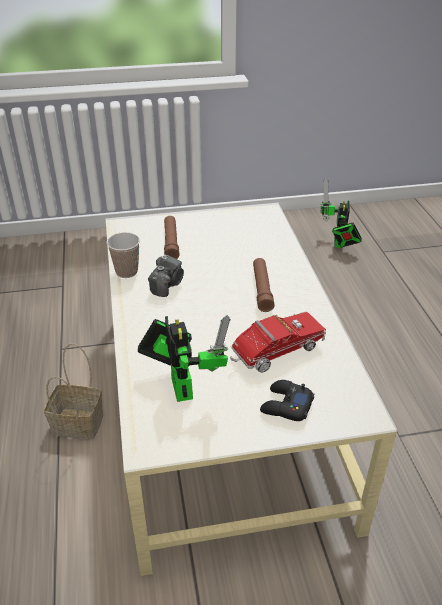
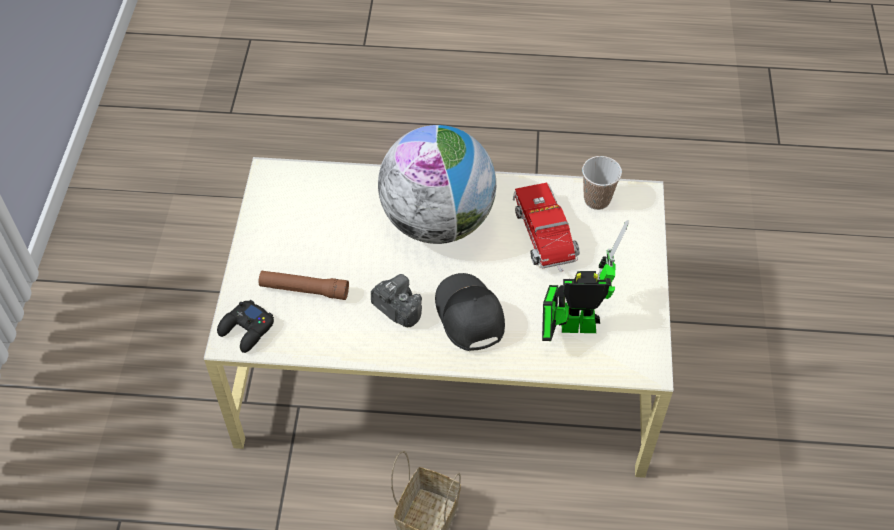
camera: 75 degrees left, 15 degrees up
(126, 272) = (353, 348): cup -> cup (597, 200)
(171, 321) = (468, 316): none -> black cap
(262, 289) = (437, 221): brown flashlight -> globe
(286, 406) = (620, 249): black game controller -> black game controller (247, 330)
(338, 244) = (190, 151): toy robot -> none

